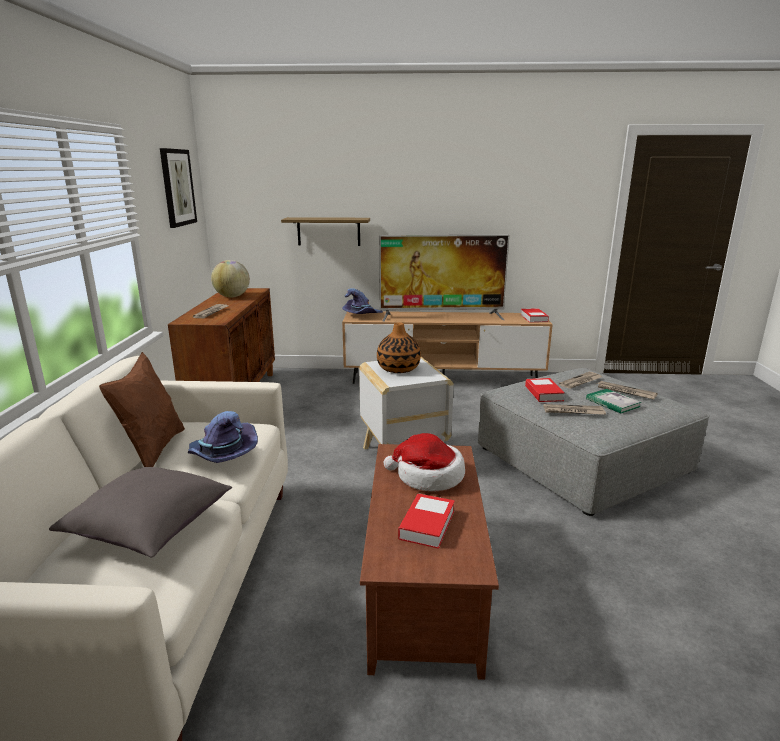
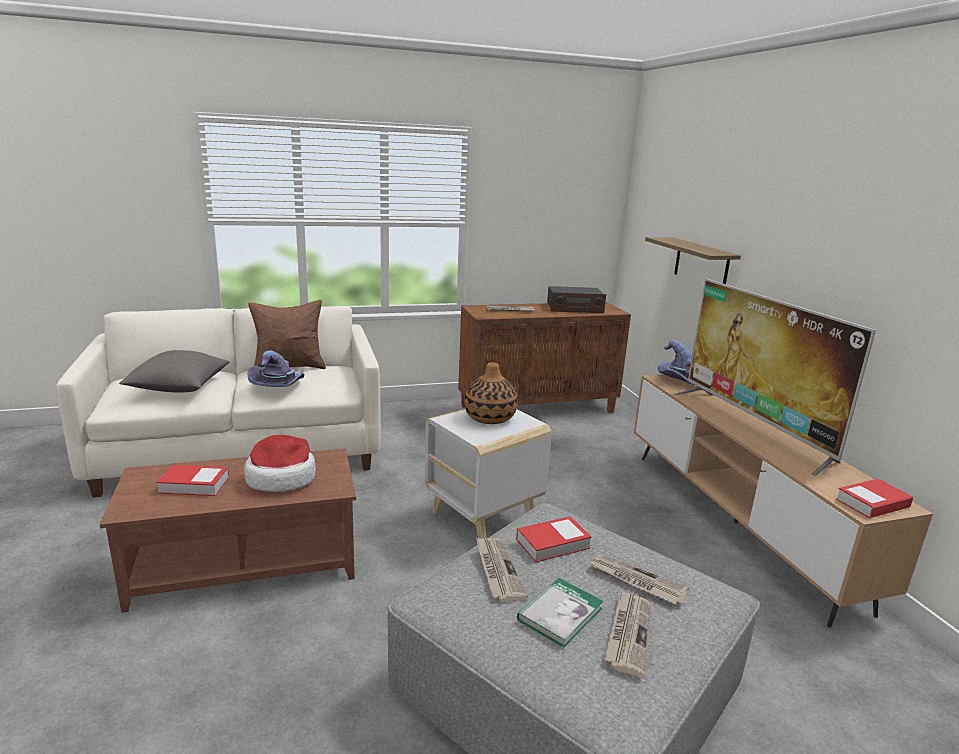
camera: 70 degrees right, 0 degrees up
(177, 187) = (565, 188): picture -> none
(232, 296) = (574, 308): globe -> radio

